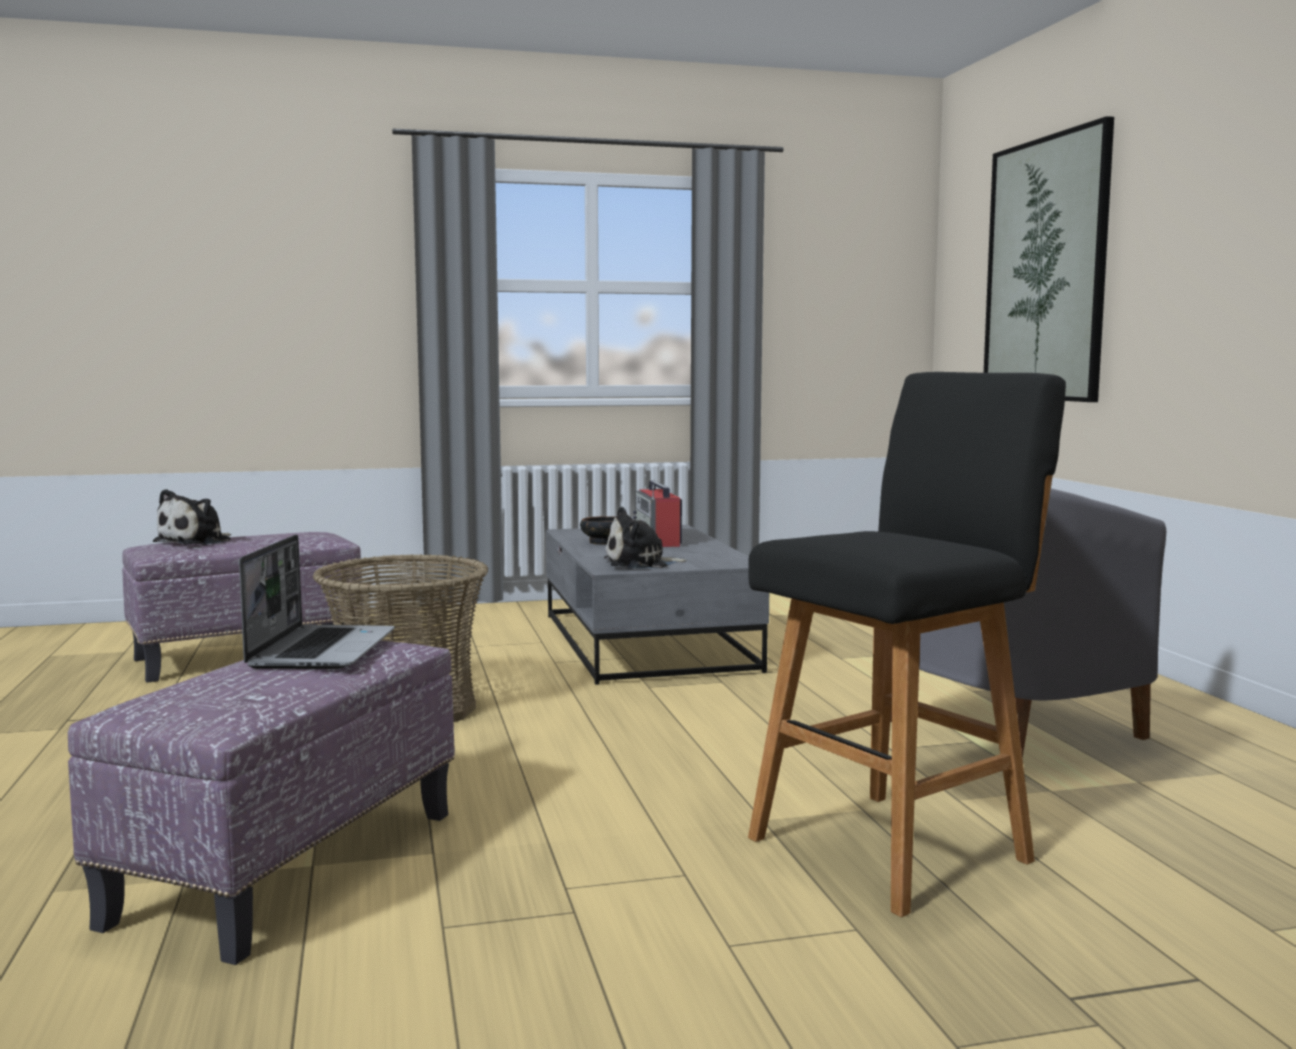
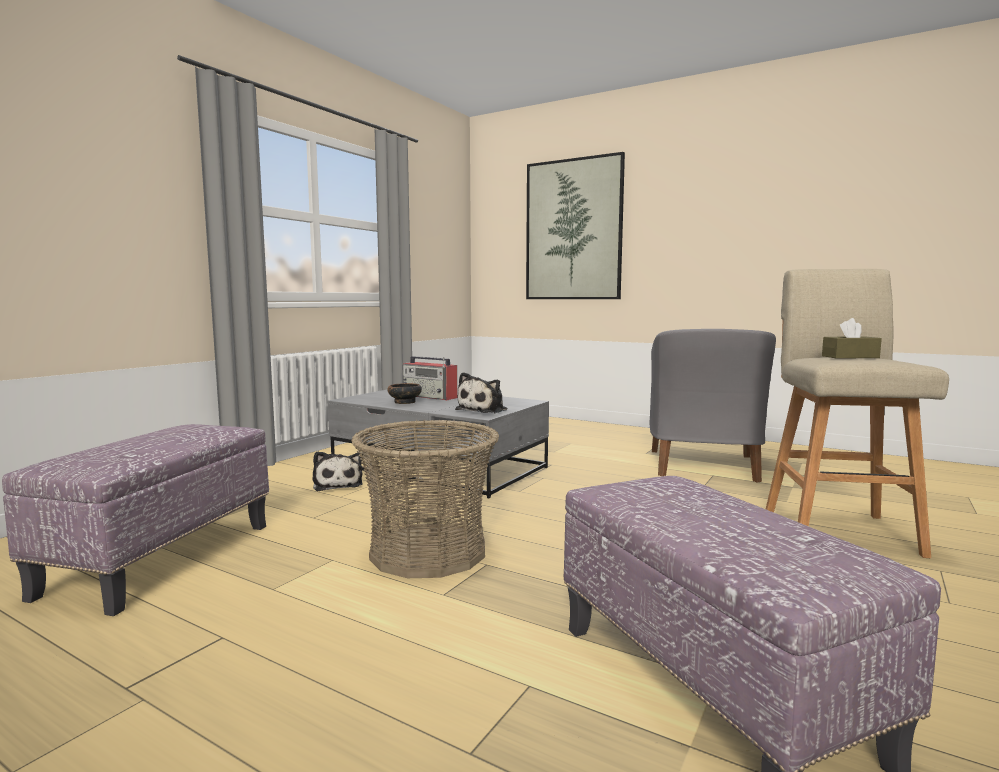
camera: 45 degrees left, 0 degrees up
(197, 541) = (103, 450): plush toy -> plush toy (337, 484)
(321, 650) = (665, 495): laptop -> none
(893, 535) = (850, 357): none -> brown tissue box
(895, 847) = (837, 530): black stool -> beige stool

